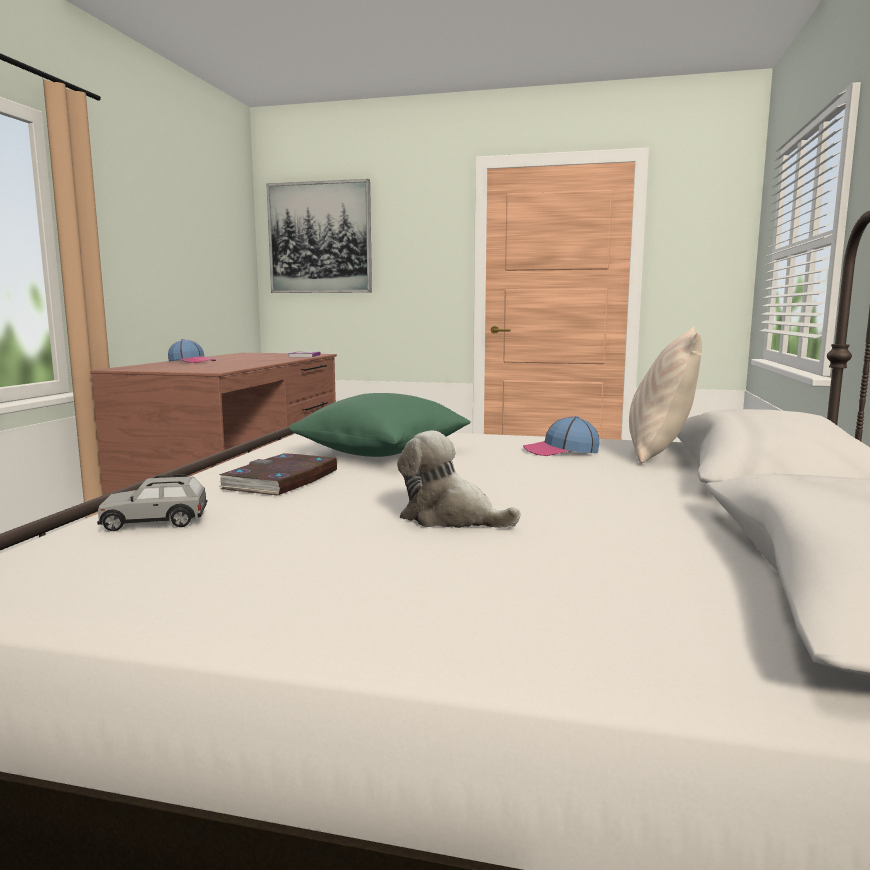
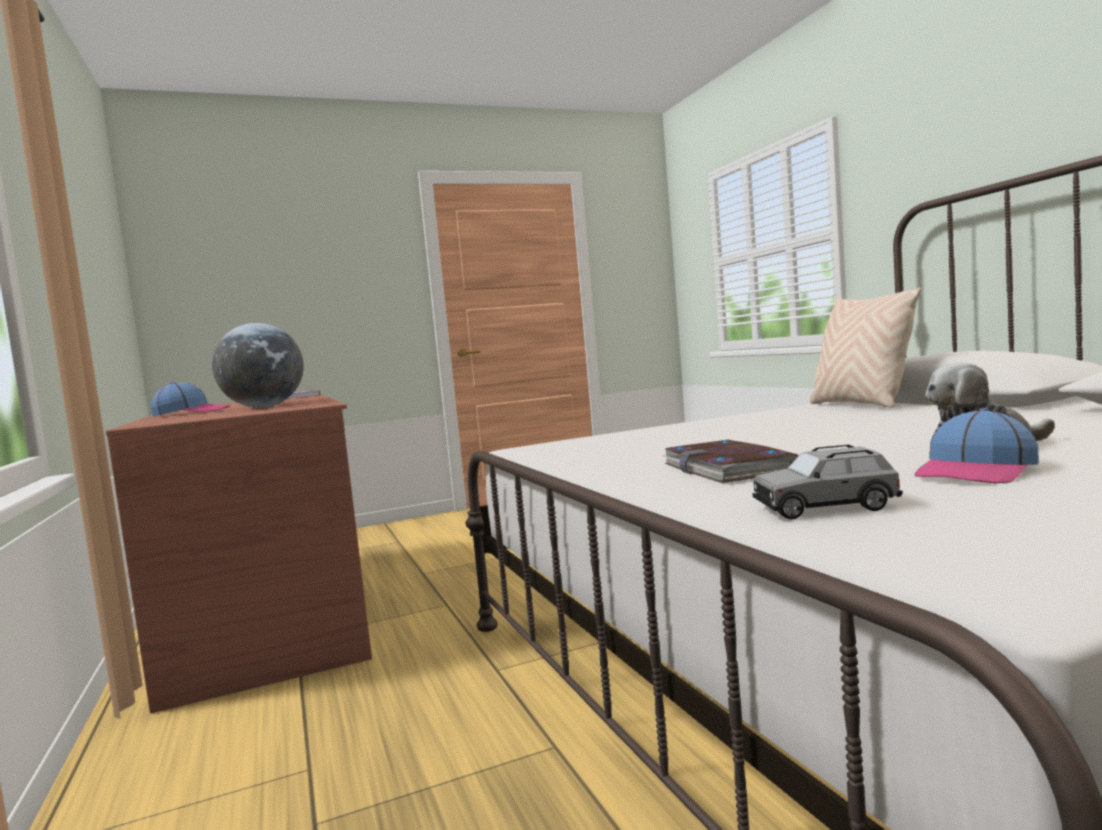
camera: 35 degrees left, 5 degrees down
(156, 521) = (825, 507): grey toy car -> grey toy car turned 45 degrees clockwise
(215, 365) = (264, 407): none -> globe
(320, 238) = (230, 259): picture -> none
(382, 453) = (687, 442): green pillow -> none
(560, 450) = (799, 416): cap -> cap (976, 471)

